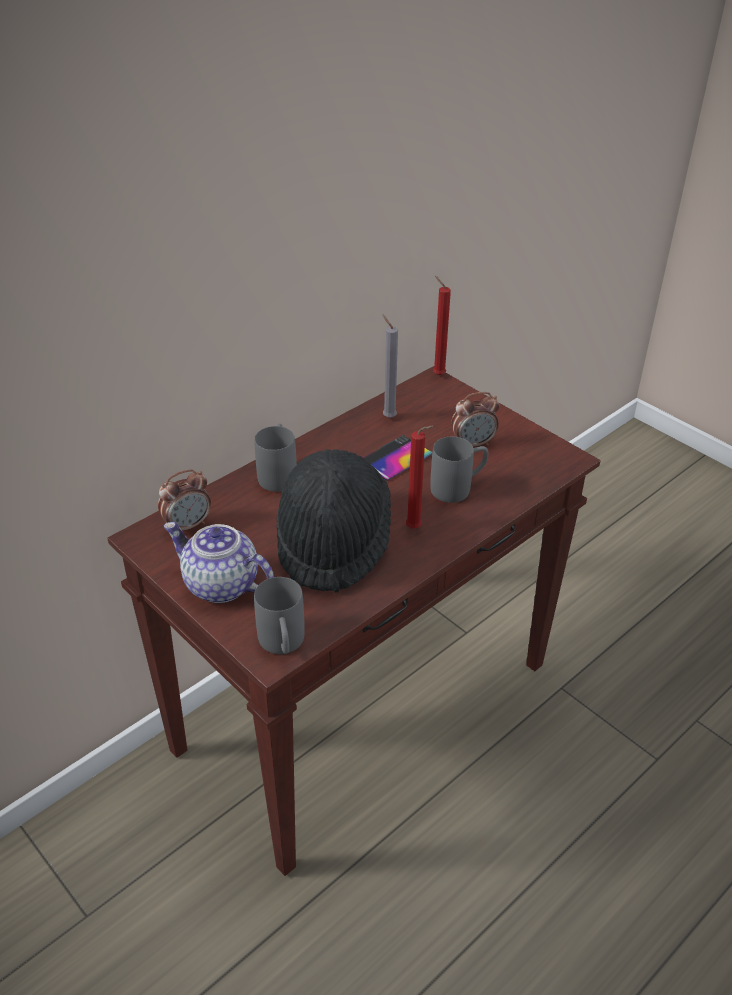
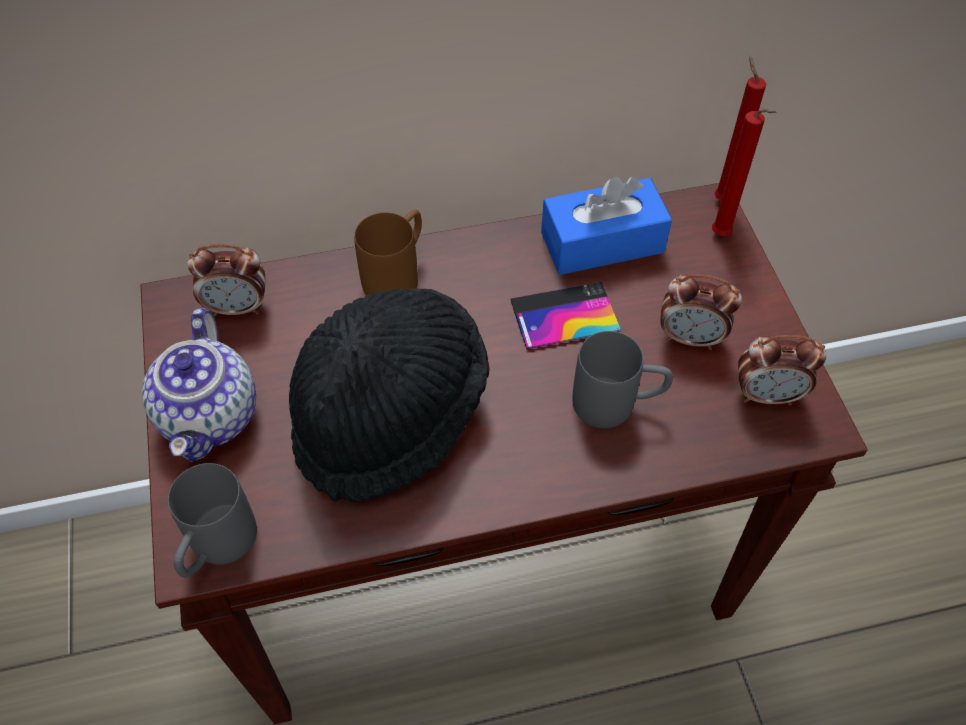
camera: 30 degrees right, 15 degrees up
(220, 585) = (211, 416): teapot -> teapot turned 150 degrees counterclockwise
(278, 473) = (398, 275): grey mug -> brown mug
(387, 416) = (602, 242): grey candle -> blue tissue box
(416, 529) = (511, 446): red candle -> red candle (723, 236)
(533, 454) = (767, 395): none -> alarm clock

